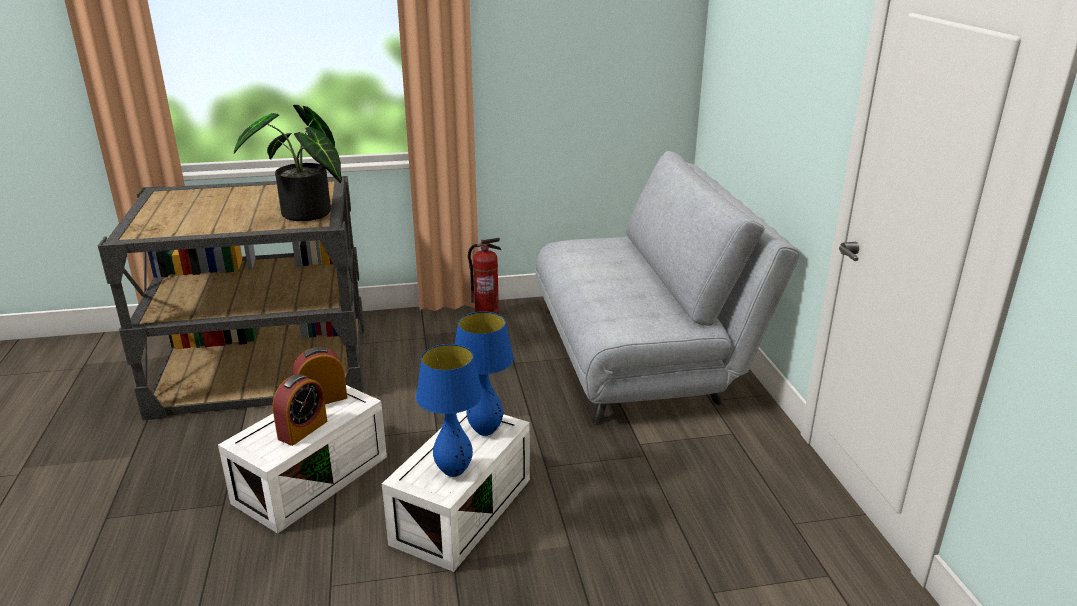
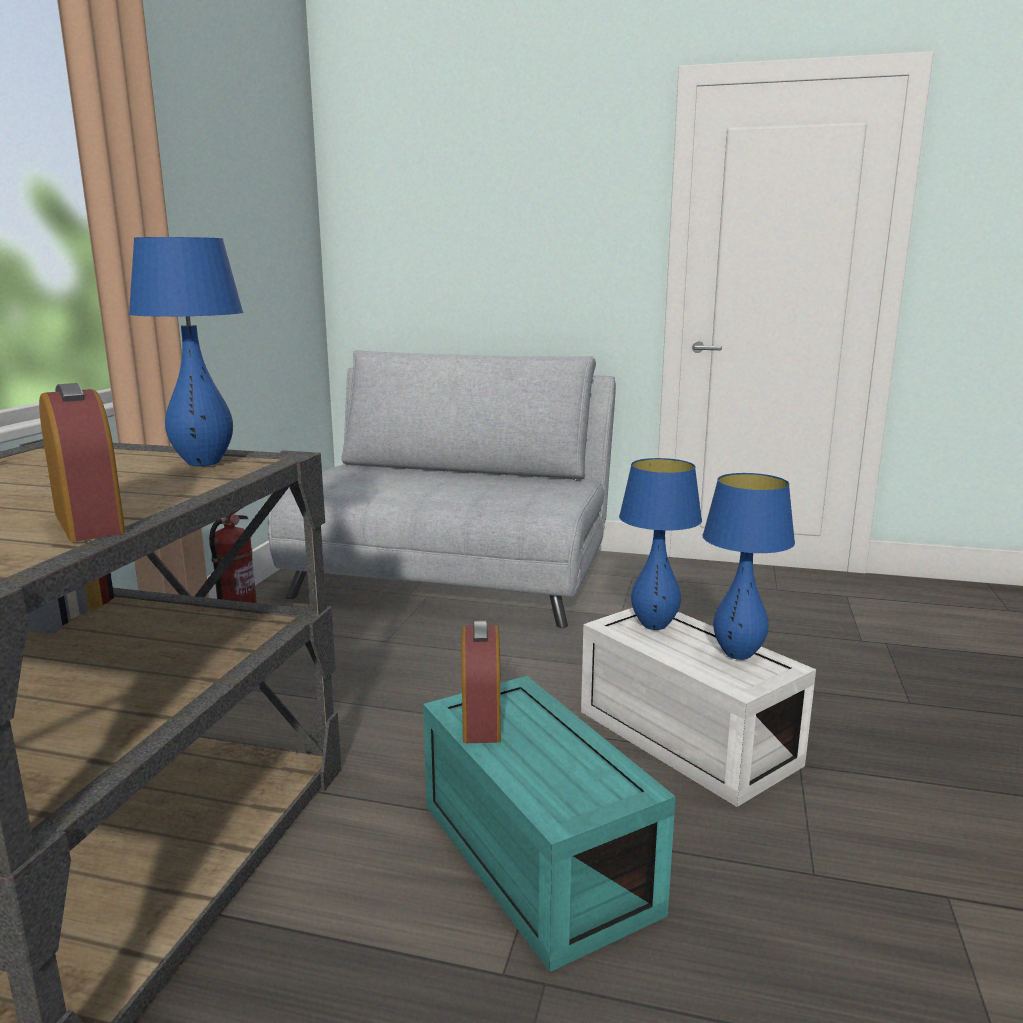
camera: 65 degrees left, 10 degrees down
(302, 430) = (565, 747): alarm clock -> alarm clock (89, 523)
(306, 215) = (203, 463): potted plant -> blue table lamp
(312, 477) = (530, 855): white storage box -> turquoise storage box

